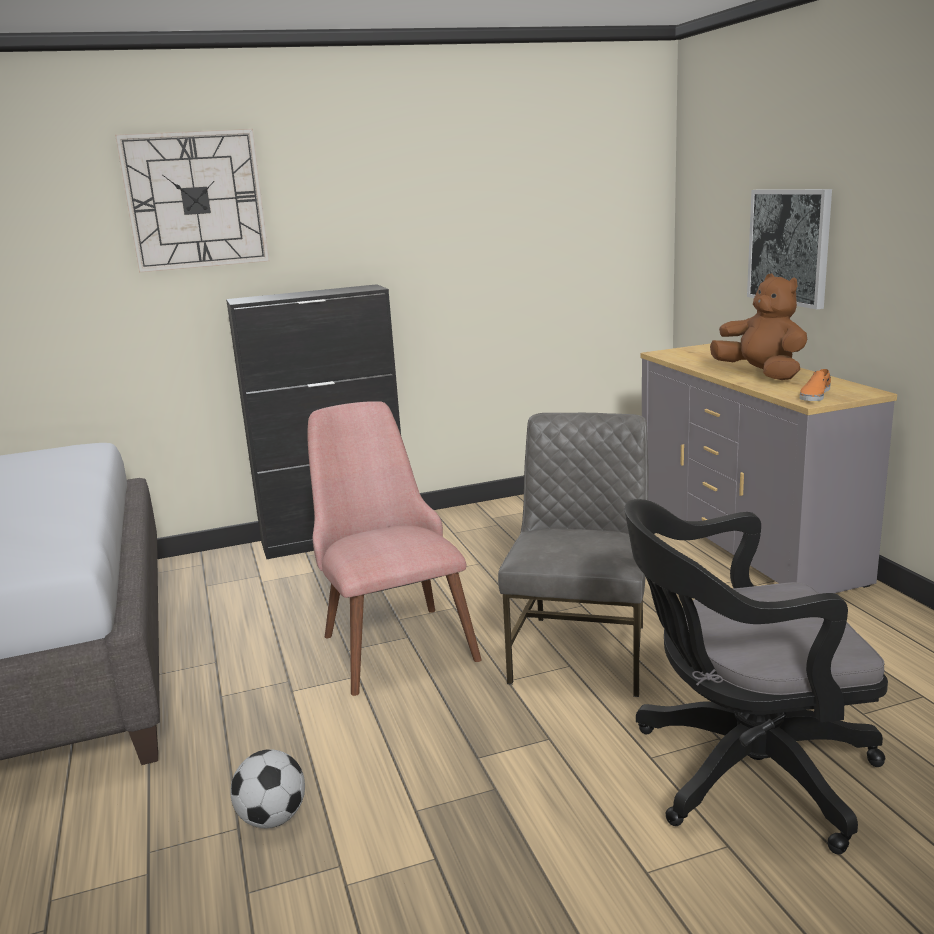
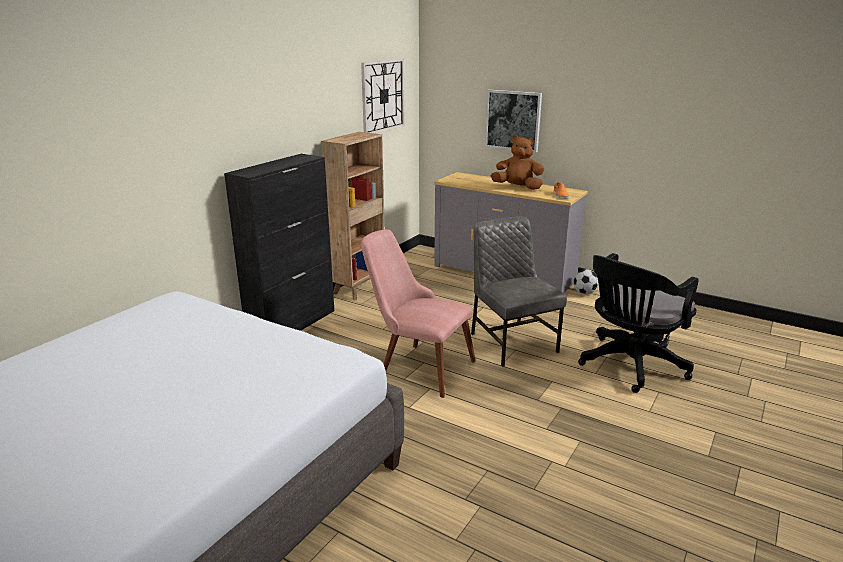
camera: 40 degrees left, 5 degrees up
(195, 200) = (203, 103): wall clock -> wall clock (383, 96)
(272, 819) = (496, 460): football -> football (584, 293)
(487, 511) = (359, 288): none -> brown bookcase

